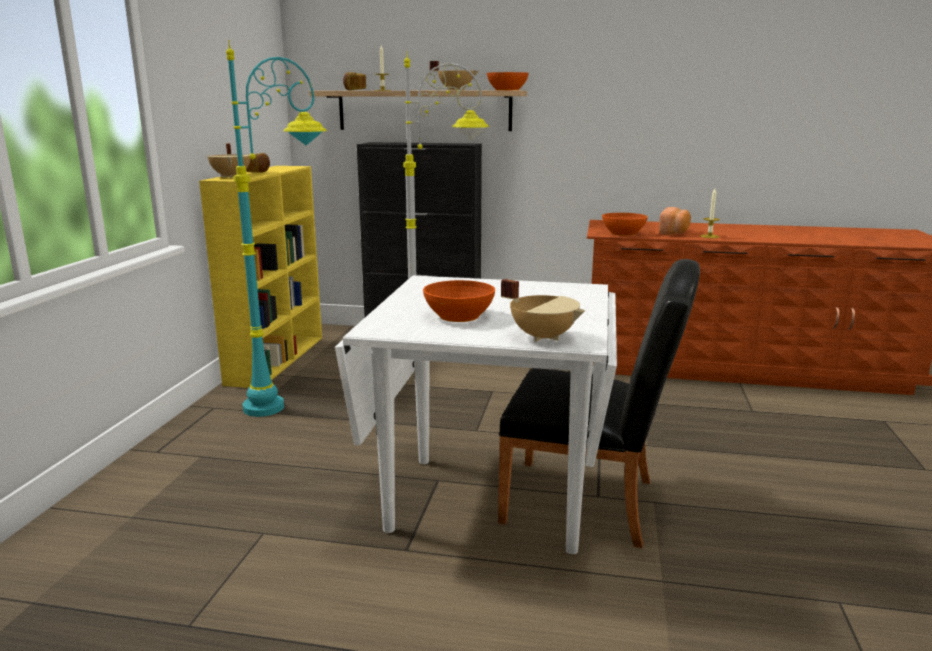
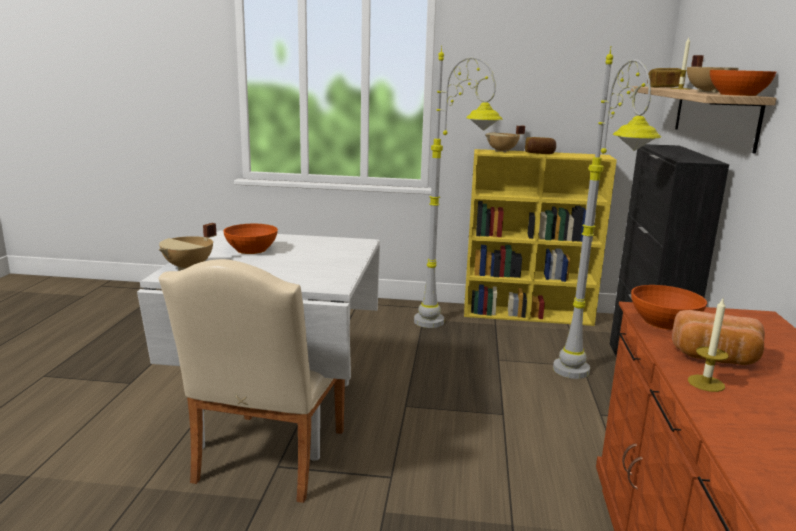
camera: 85 degrees right, 0 degrees up
(294, 399) = (449, 329): turquoise floor lamp -> grey floor lamp
(590, 503) = (267, 461): black chair -> beige chair

